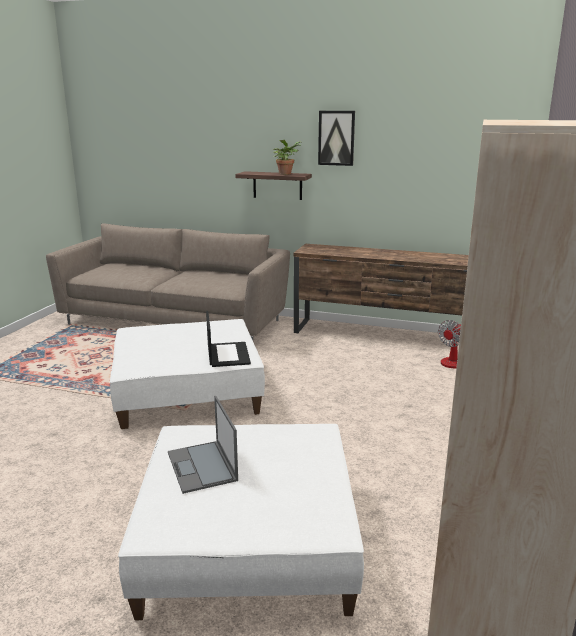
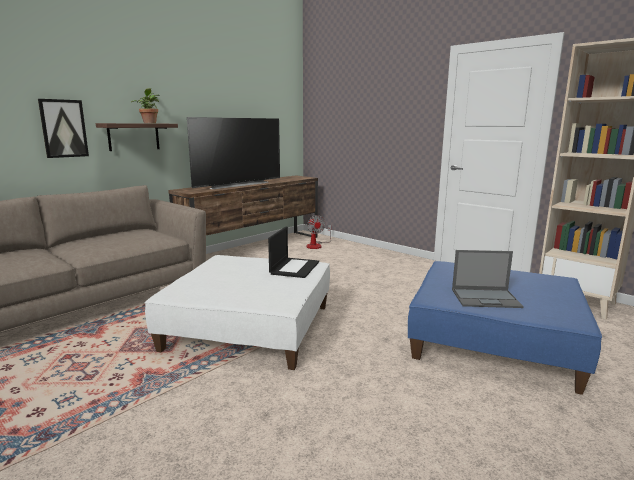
camera: 65 degrees left, 5 degrees down
(227, 354) = (294, 267): laptop -> laptop turned 90 degrees clockwise
(249, 541) = (495, 340): white ottoman -> blue ottoman
(336, 138) = (183, 91): picture -> picture (63, 128)
(376, 253) = (237, 184): none -> television

